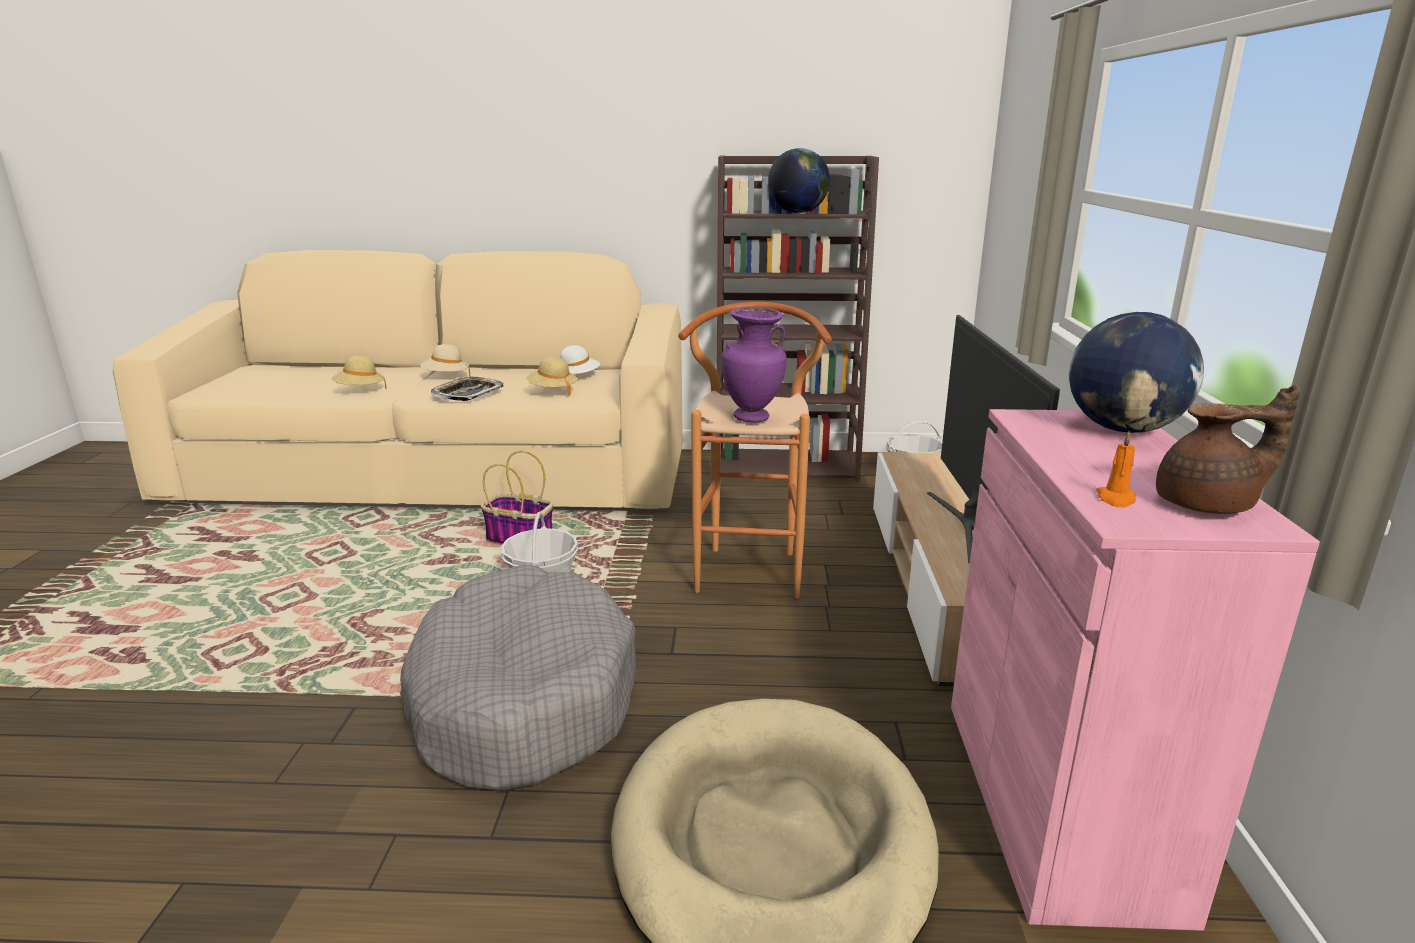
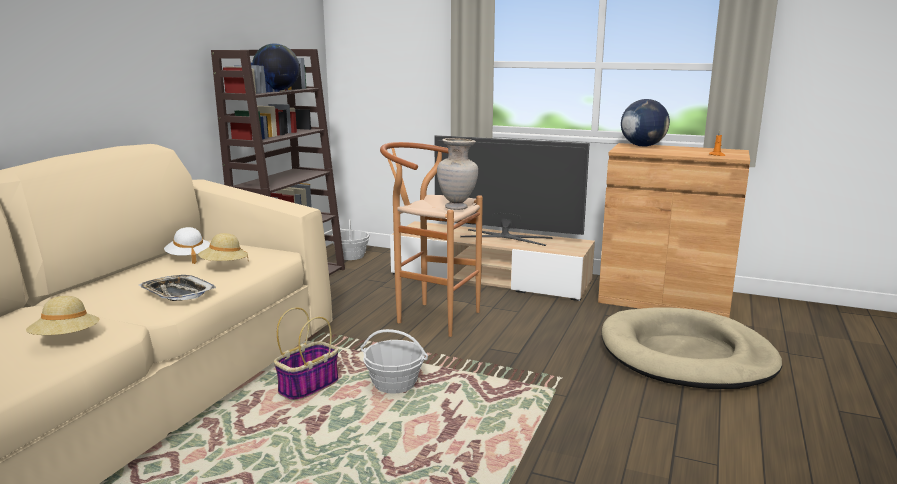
camera: 70 degrees left, 5 degrees down
(446, 377) = (88, 300): beige hat -> none
(521, 699) = (548, 405): grey dog bed -> none
(752, 418) = (457, 208): purple vase -> beige vase
(1056, 801) = (664, 301): pink cabinet -> brown cabinet
(1209, 505) = (722, 151): brown teapot -> none

